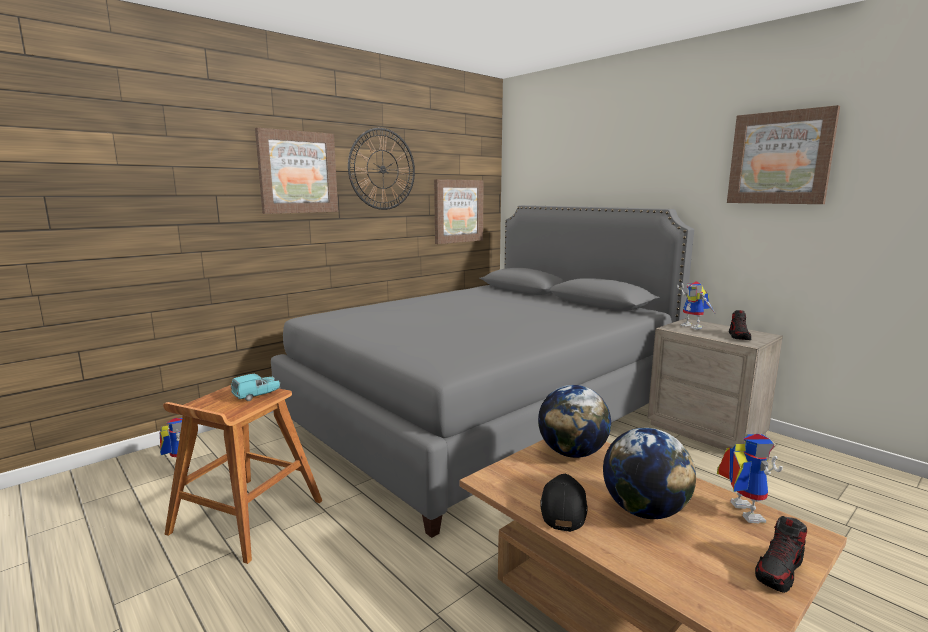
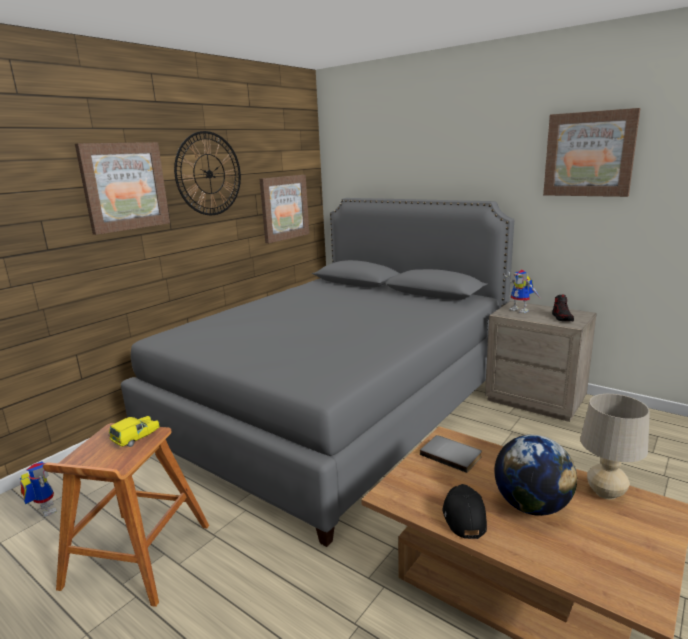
camera: 10 degrees left, 5 degrees up
(256, 395) = (136, 438): turquoise toy car -> yellow toy car
(572, 453) = (451, 454): globe -> grey book
(739, 510) = (606, 493): toy robot -> beige table lamp
(779, 571) = (654, 547): shoe -> none

